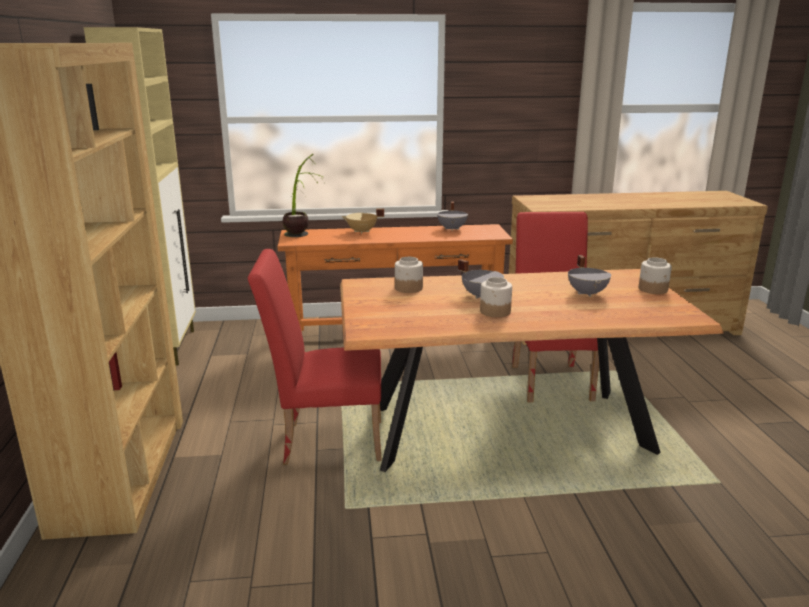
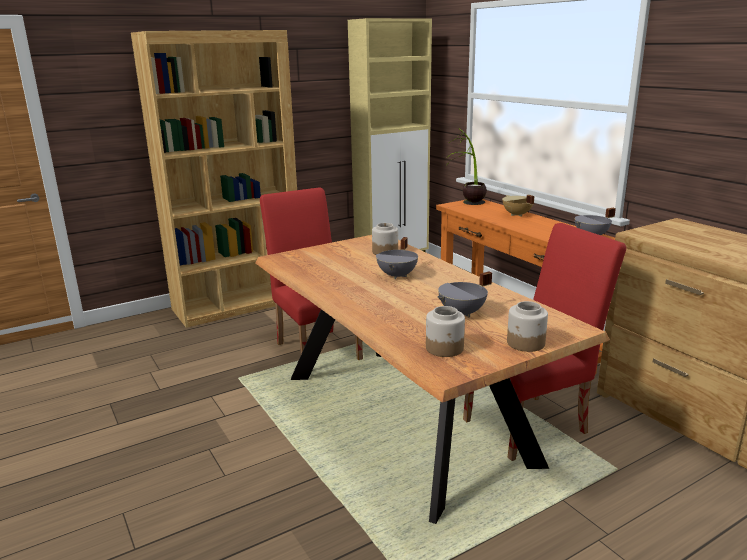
camera: 65 degrees right, 0 degrees up
(495, 311) = (362, 286): jar -> jar (445, 348)

